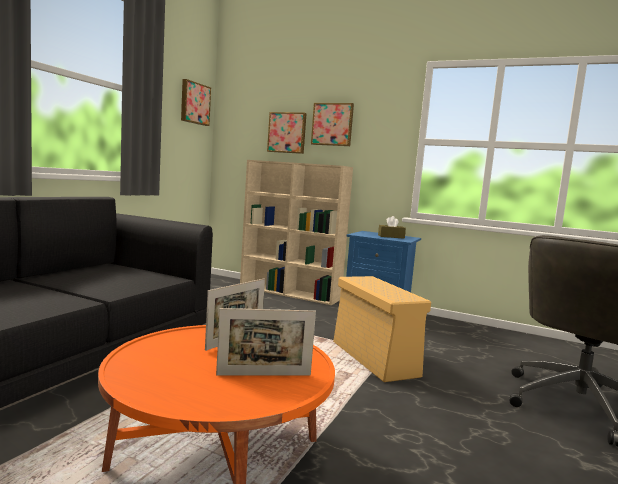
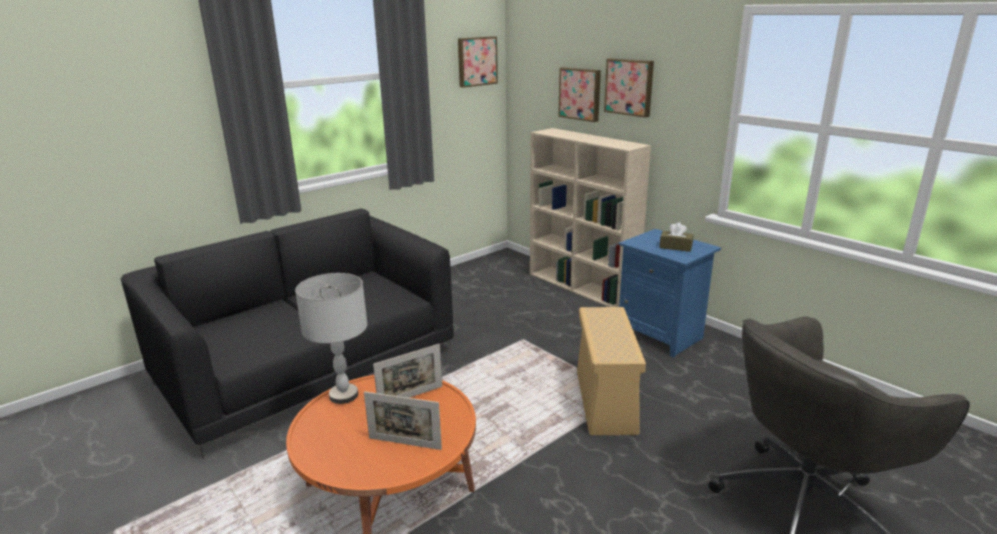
camera: 25 degrees right, 15 degrees up
(153, 344) = (344, 395): none -> grey table lamp

